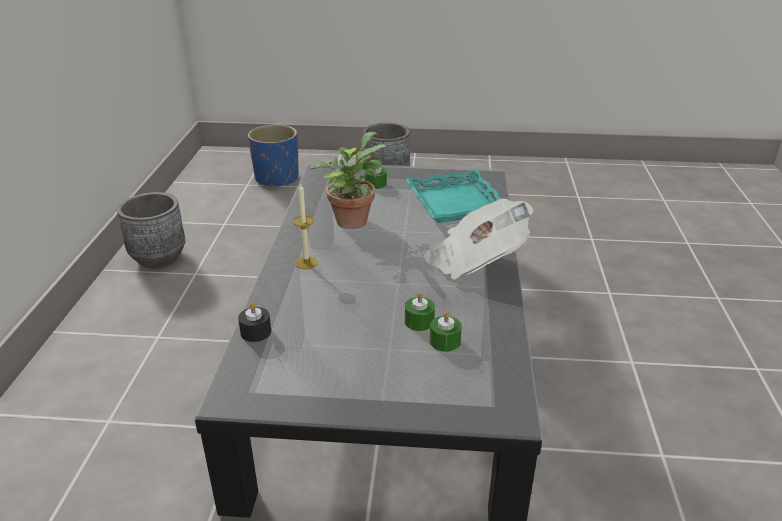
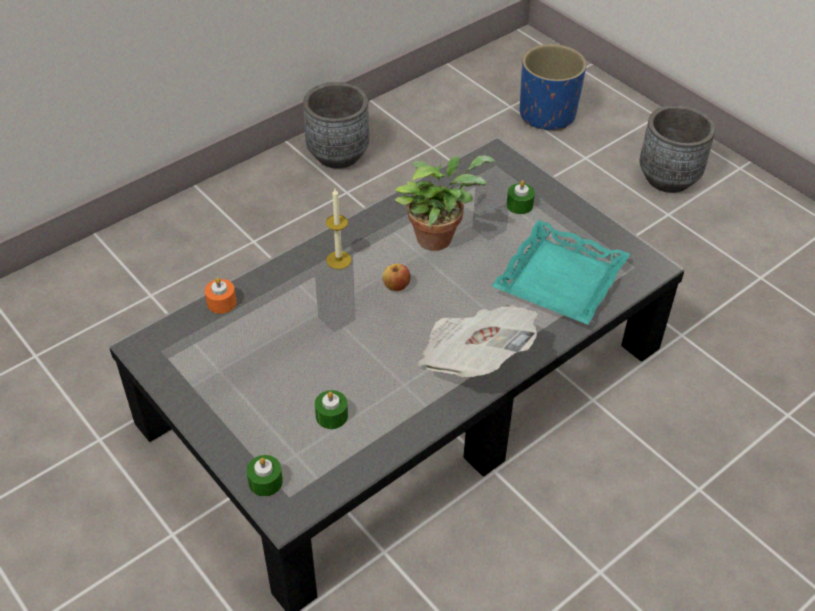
camera: 45 degrees right, 15 degrees up
(256, 332) = (221, 302): black candle -> orange candle
(368, 255) = (396, 286): none -> apple
(419, 321) = (340, 383): green candle -> green candle (265, 482)

